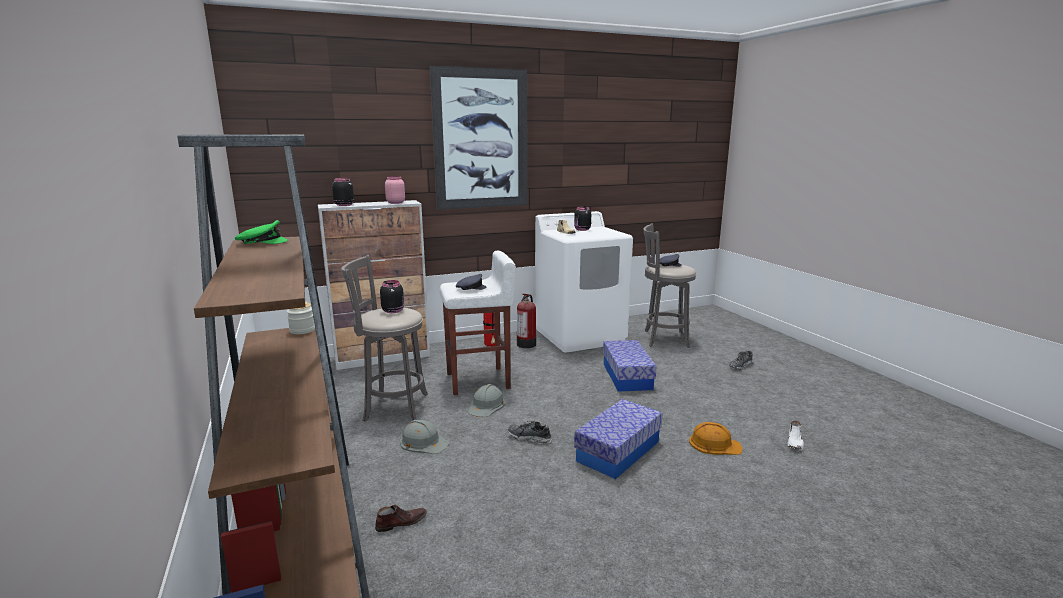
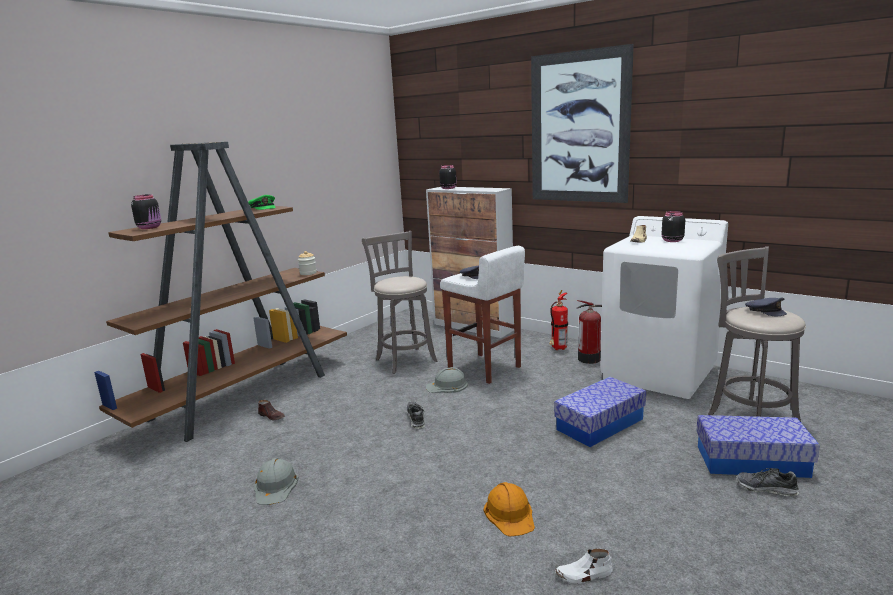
camera: 60 degrees right, 0 degrees up
(393, 311) = (406, 279): black jar -> black jar (150, 227)
(395, 203) = (483, 189): pink jar -> none
(423, 442) = (369, 386): grey hard hat -> grey hard hat (276, 486)
(618, 451) = (436, 463): storage box -> storage box (751, 461)

